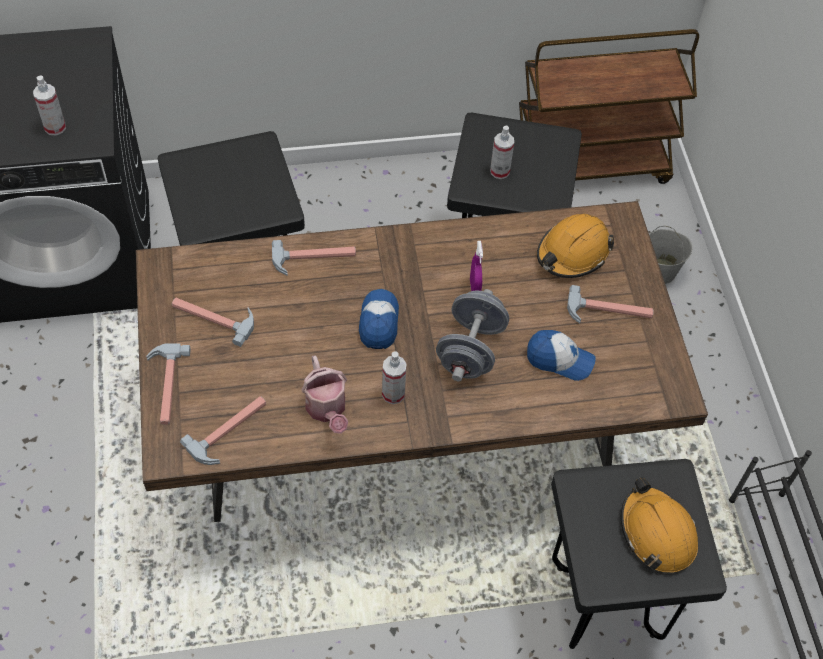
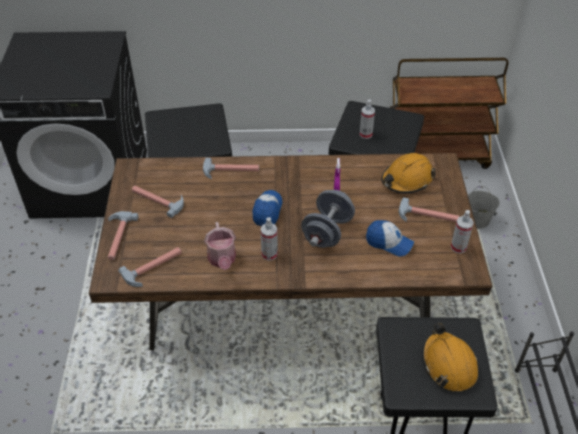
camera: 10 degrees right, 10 degrees down
(55, 127) = (77, 80): spray bottle -> spray bottle (458, 247)

